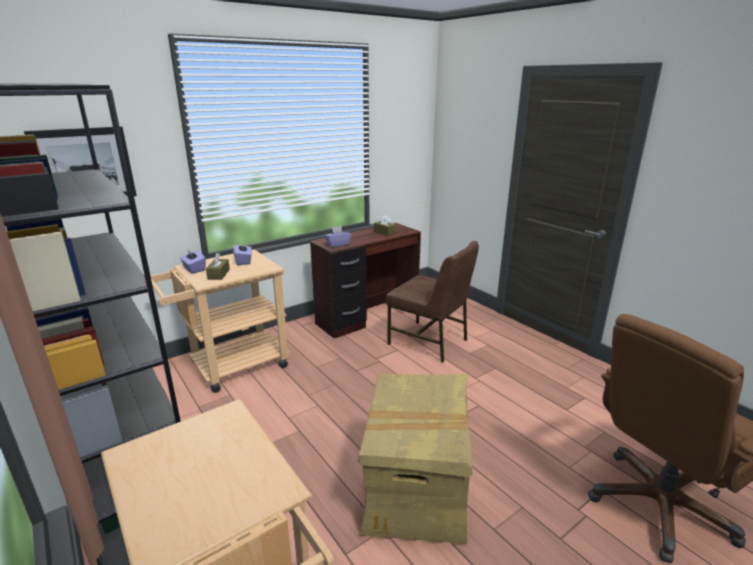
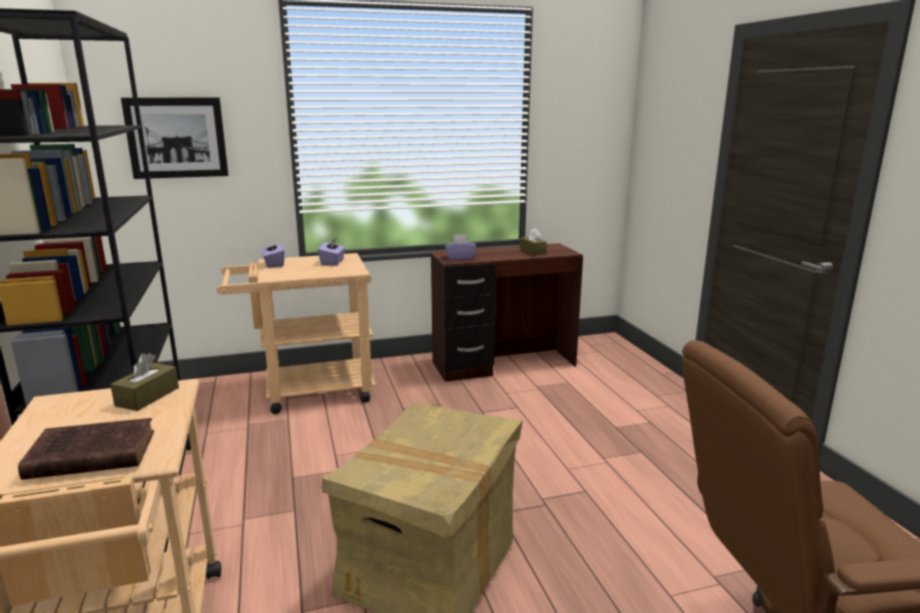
camera: 20 degrees right, 5 degrees down
(218, 274) = (294, 271): brown tissue box -> brown tissue box (147, 396)
(223, 501) = (88, 455): none -> brown book
(429, 342) = (566, 405): brown chair -> none

